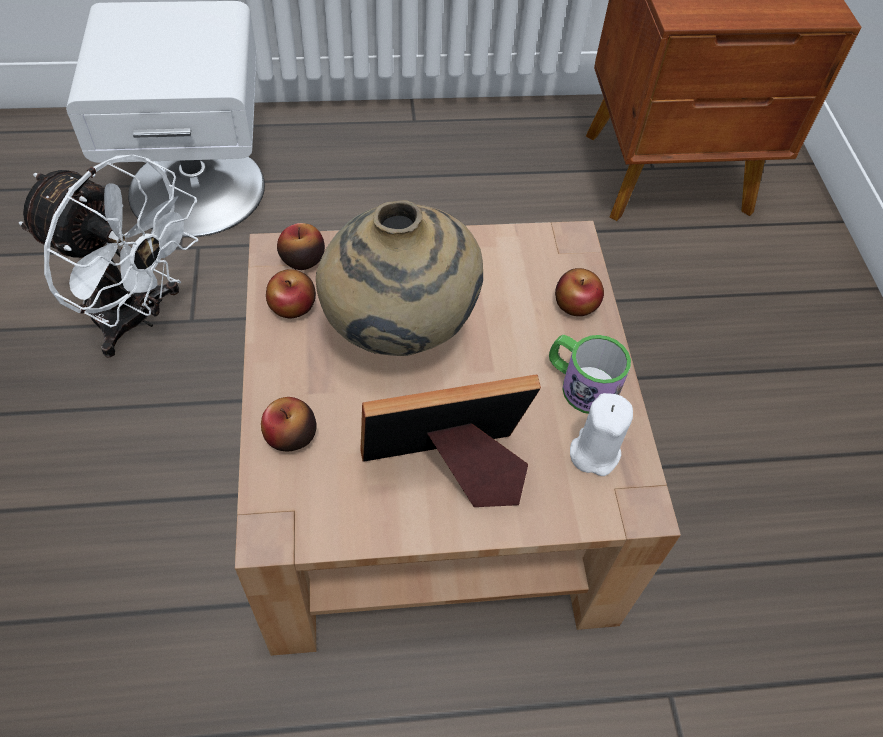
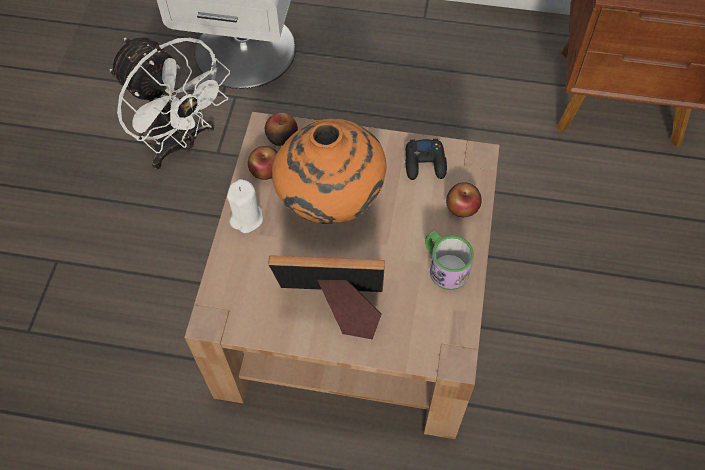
camera: 20 degrees right, 5 degrees up
(290, 435) = (240, 260): apple -> none
(398, 334) = (330, 204): beige vase -> orange vase
(508, 259) = (425, 163): none -> black game controller
(594, 452) = (436, 315): white candle -> white candle (247, 218)

